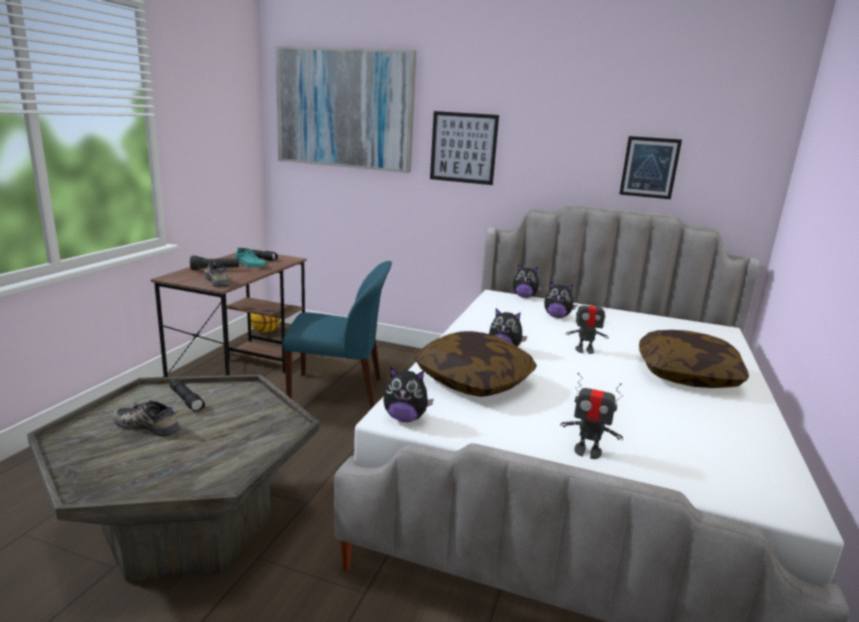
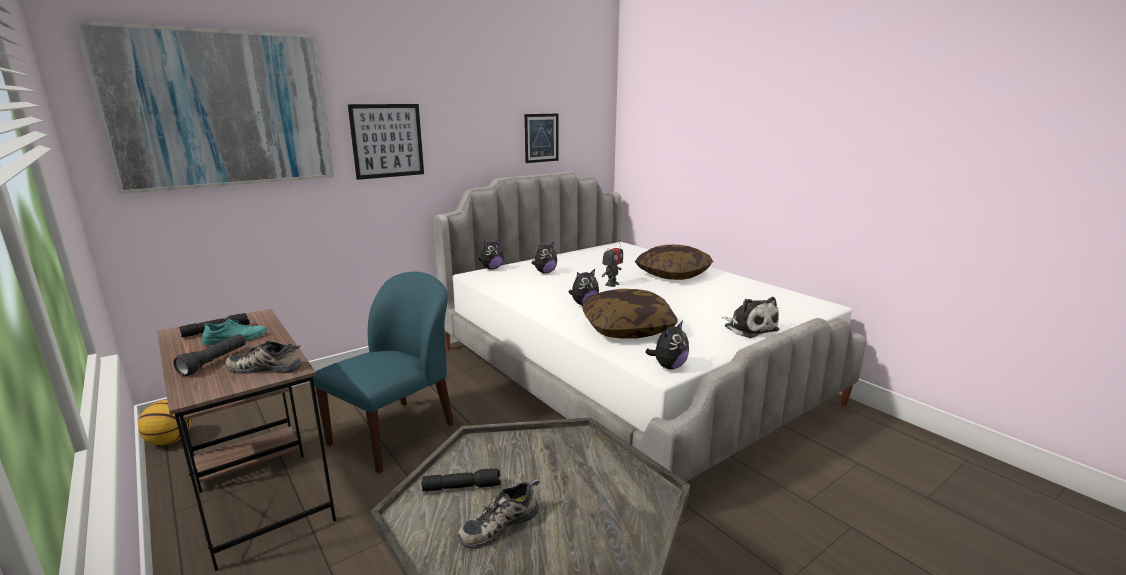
camera: 55 degrees left, 0 degrees up
(587, 452) = (749, 328): toy robot -> plush toy

